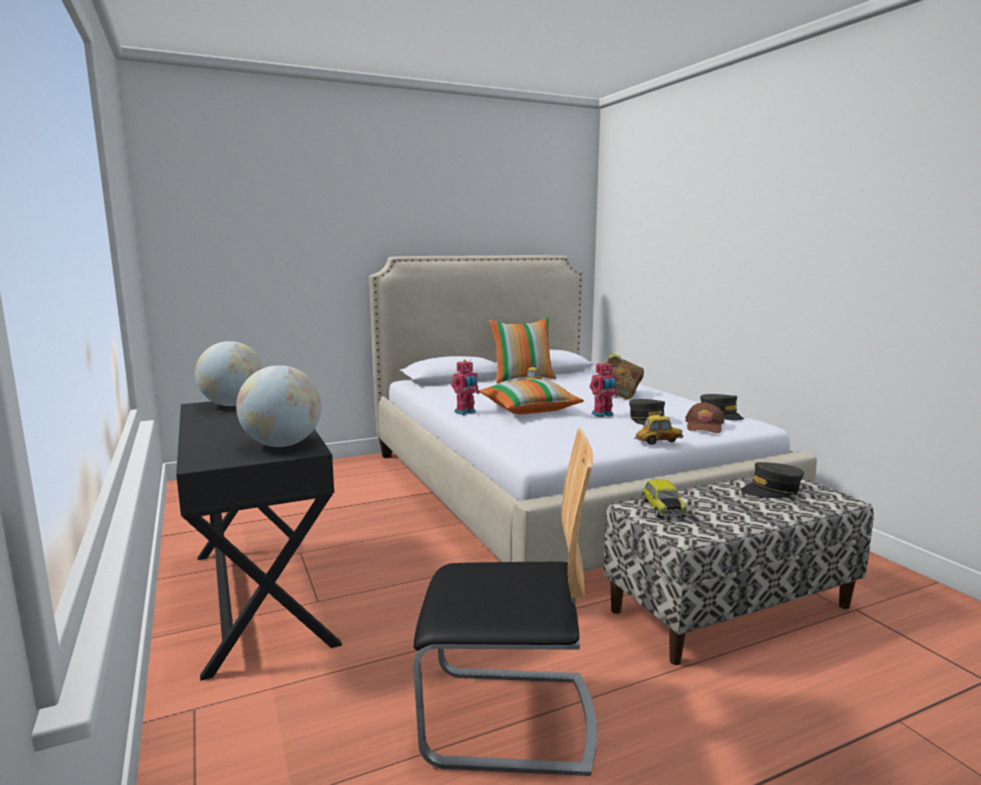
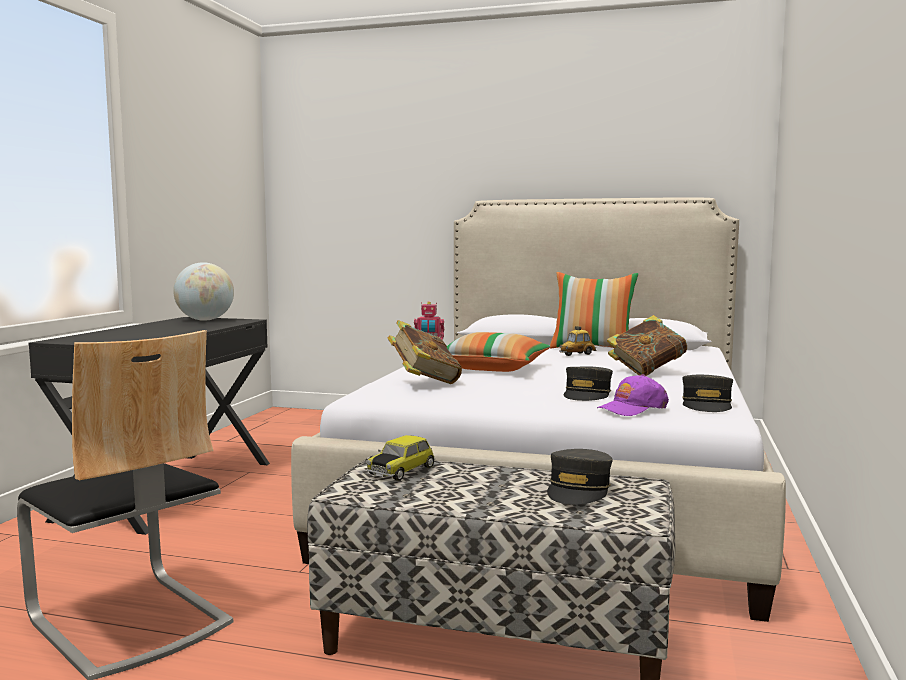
camera: 40 degrees right, 5 degrees down
(282, 445) = (131, 339): globe -> none
(537, 432) = (424, 381): none -> book
(603, 415) = (555, 383): toy robot -> none
(659, 442) = (520, 410): toy car -> none
(704, 426) = (632, 408): brown cap -> purple cap
(771, 490) = (578, 490): grey cap -> grey cap turned 90 degrees counterclockwise

